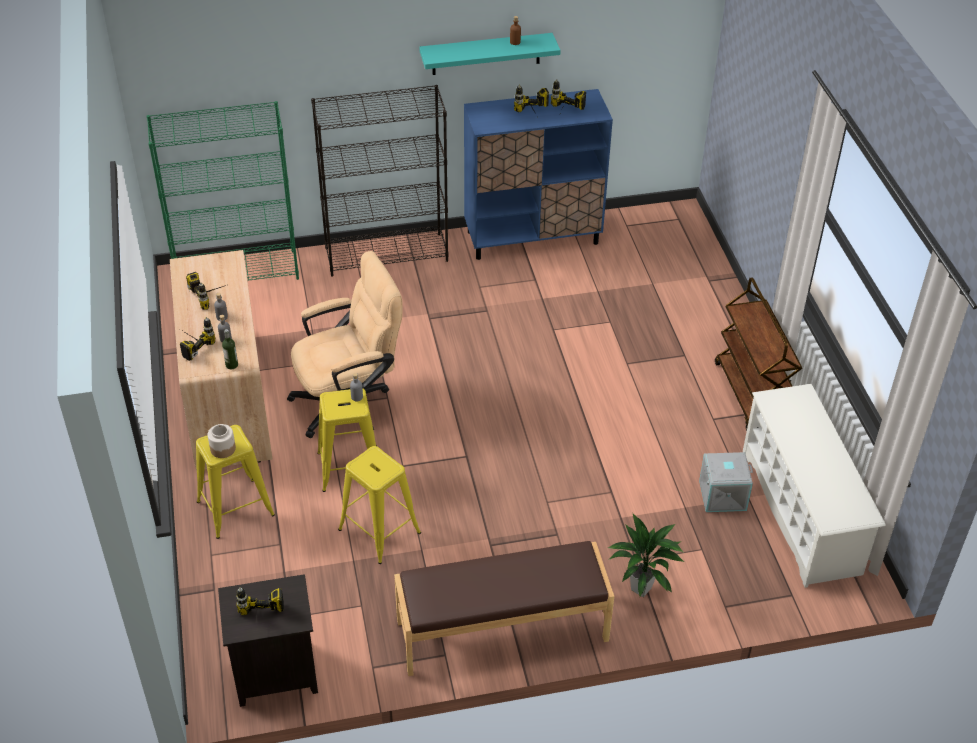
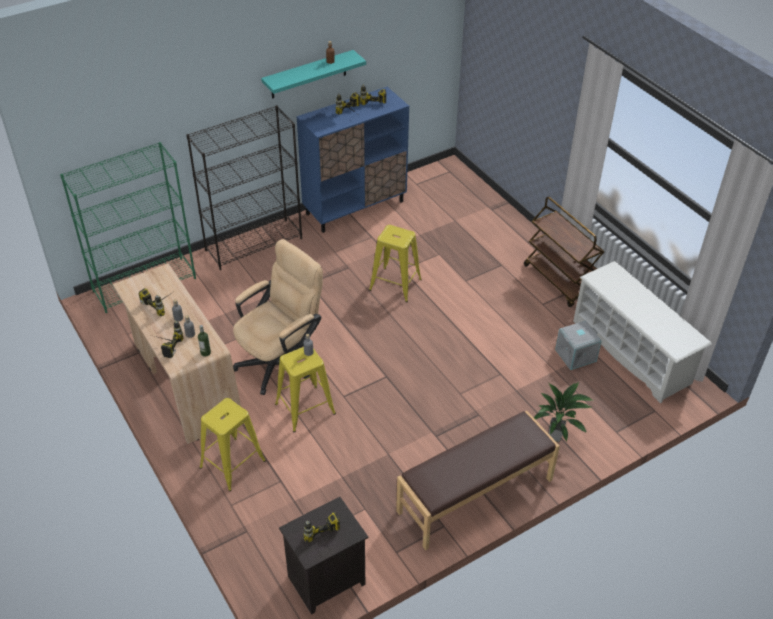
camera: 20 degrees left, 0 degrees up
(223, 448) = (225, 419): jar -> none
(379, 531) = (350, 449): yellow stool -> yellow stool (395, 284)

